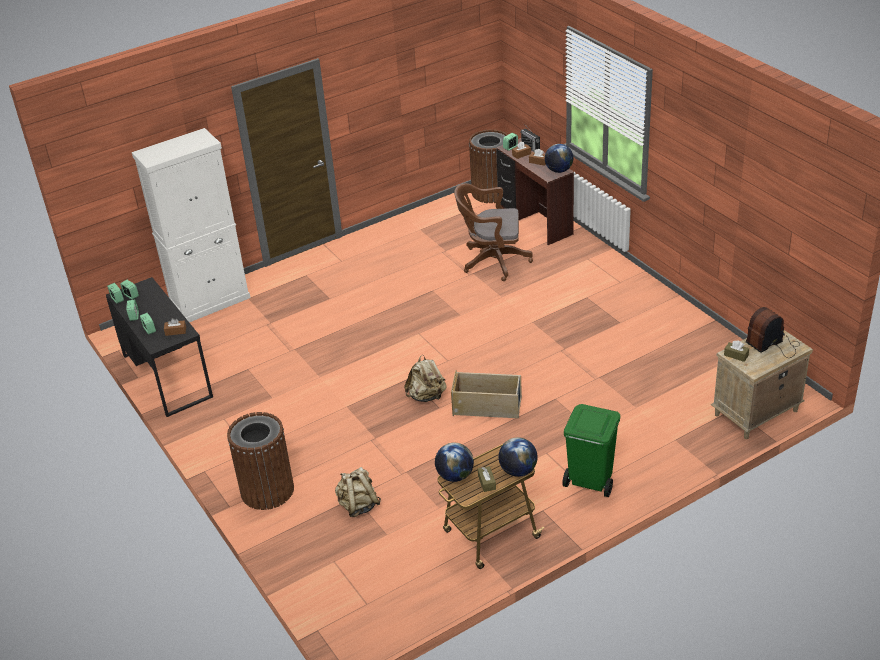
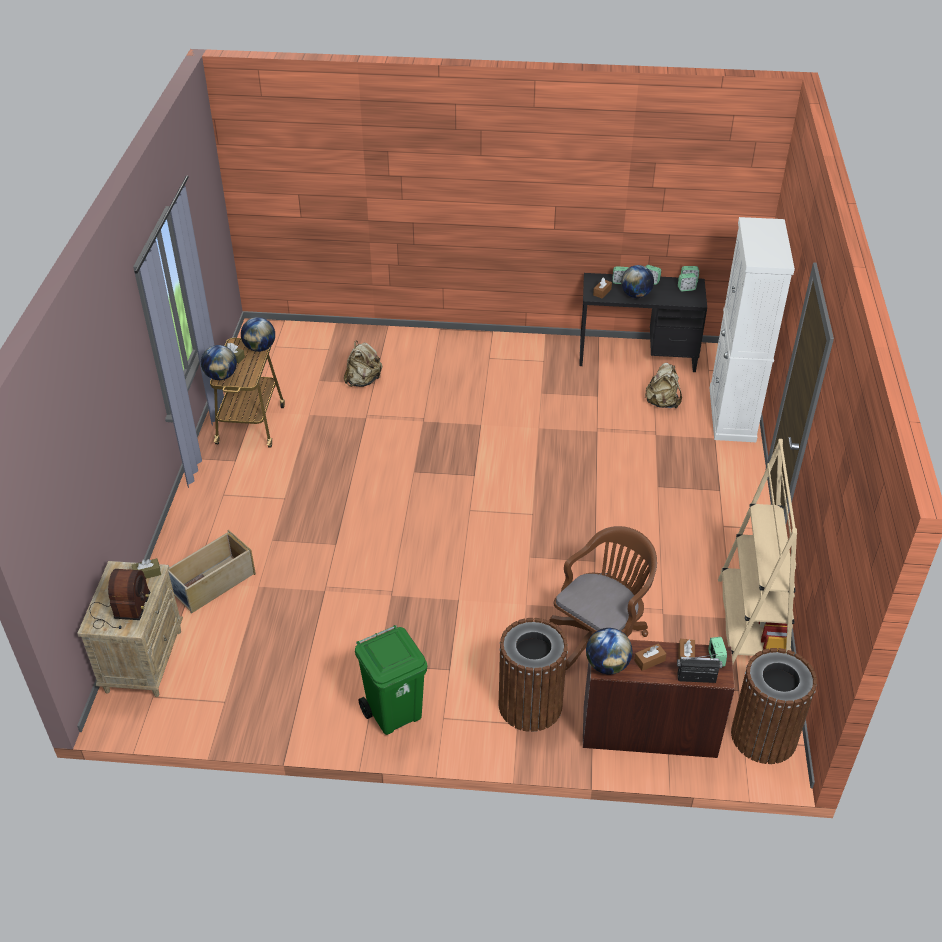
camera: 125 degrees right, 5 degrees up
(164, 314) = (636, 295): none -> globe
(267, 490) = (434, 350): brown trash can -> brown trash can (530, 705)
(417, 222) = (751, 625): none -> beige bookcase
(427, 396) = (437, 472): beige backpack -> beige backpack (662, 402)
(488, 406) = (379, 499): beige storage box -> beige storage box (213, 584)
(590, 481) = (224, 502): green trash can -> green trash can (395, 713)

